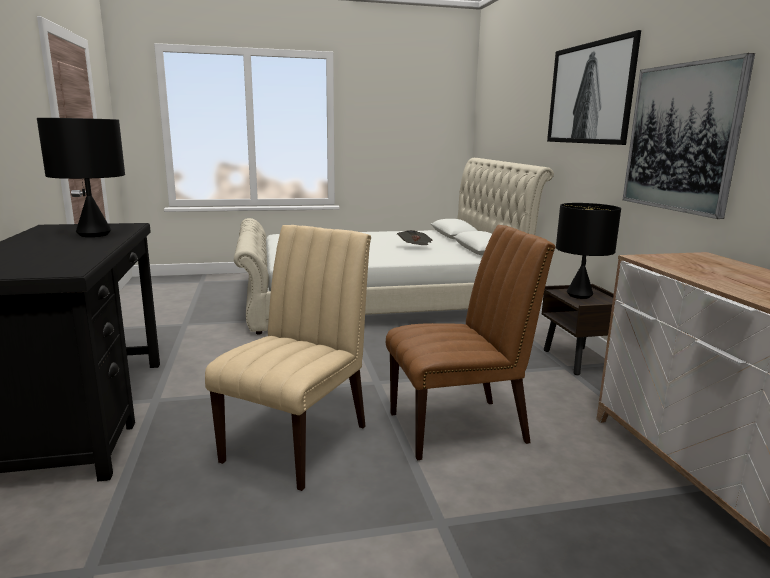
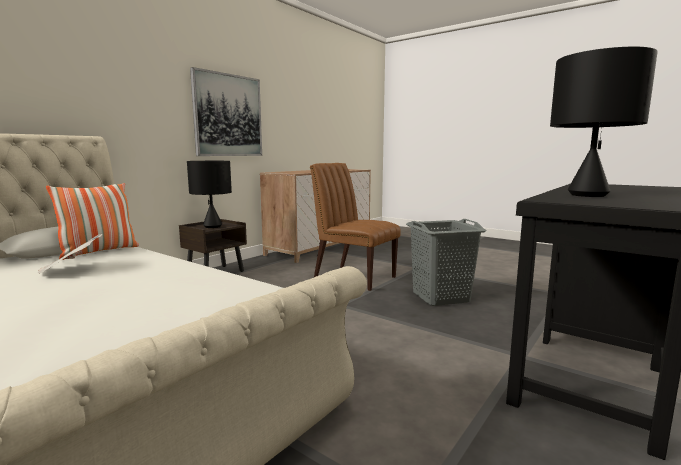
camera: 130 degrees left, 5 degrees down
(296, 444) = (440, 297): beige chair -> grey laundry basket
(461, 253) = (99, 252): none -> pillow
(589, 93) = (124, 69): picture -> none

